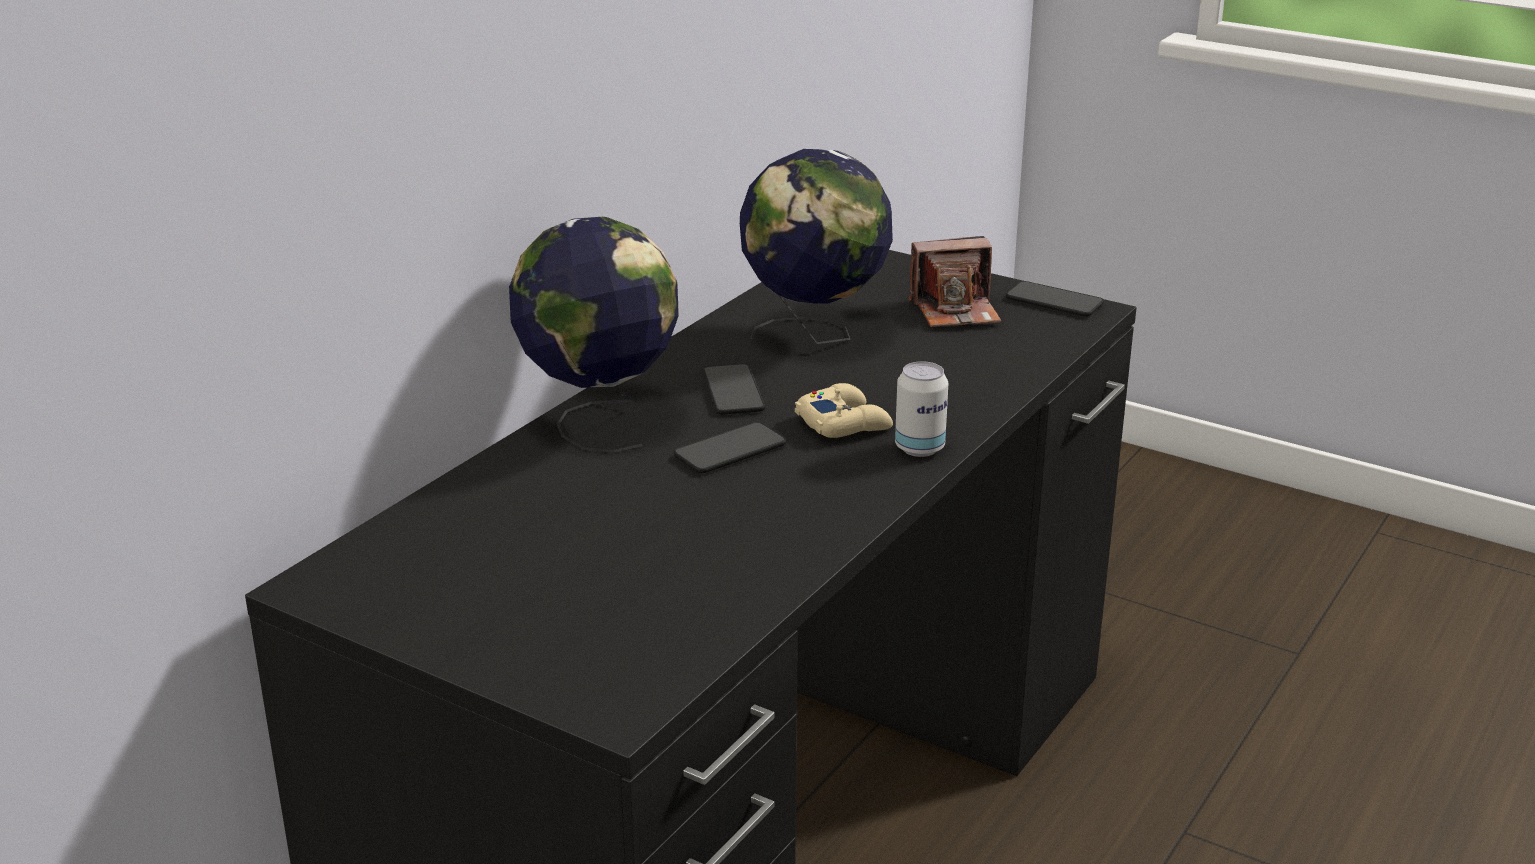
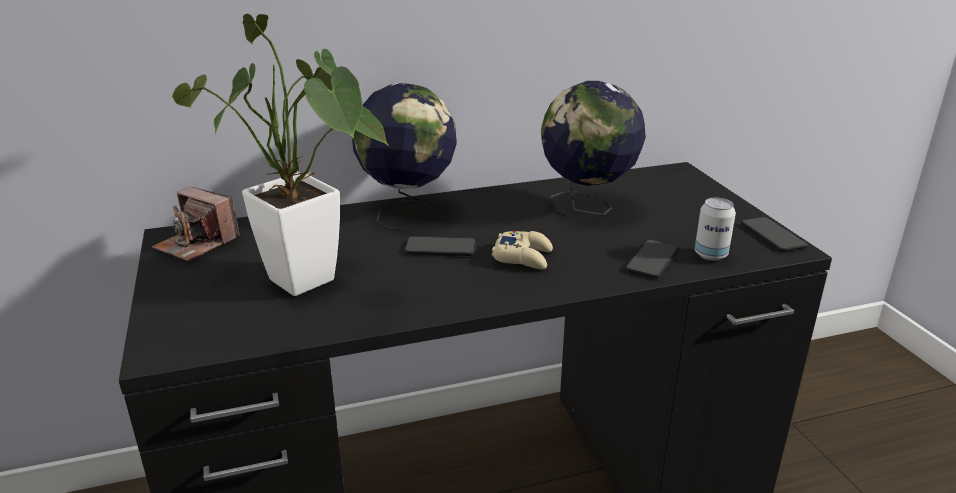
camera: 40 degrees right, 0 degrees up
(655, 559) = (309, 286): none -> potted plant
(733, 391) = (494, 219): phone -> phone (652, 260)
(919, 448) = (542, 287): can -> can (710, 255)
(955, 310) = (695, 220): camera -> camera (196, 244)

